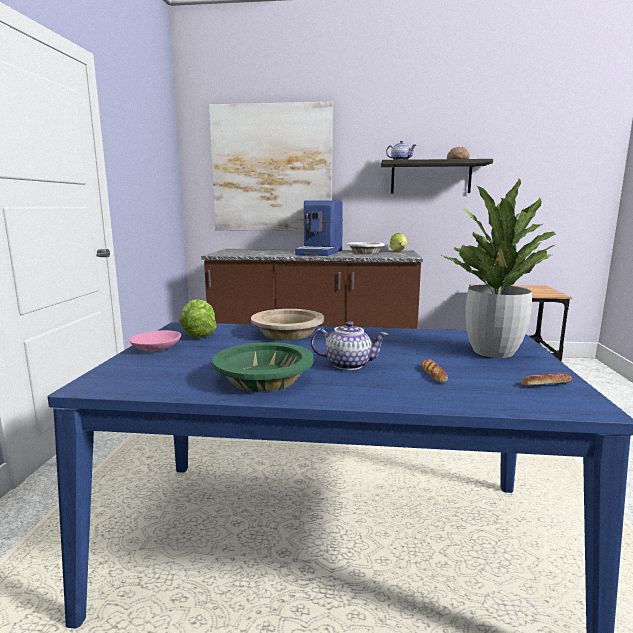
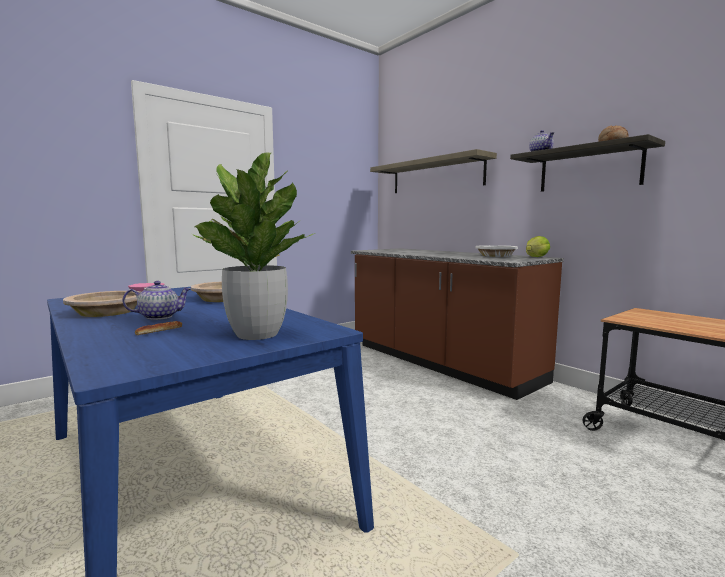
camera: 45 degrees right, 5 degrees down
(198, 334) = (189, 291): lettuce -> none
(264, 378) = (107, 312): green bowl -> beige bowl
(272, 169) = (436, 176): picture -> shelf
(320, 252) = (449, 253): coffee machine -> none
(348, 364) = (160, 317): teapot -> teapot turned 75 degrees counterclockwise
(546, 384) = (169, 357): bread -> none

